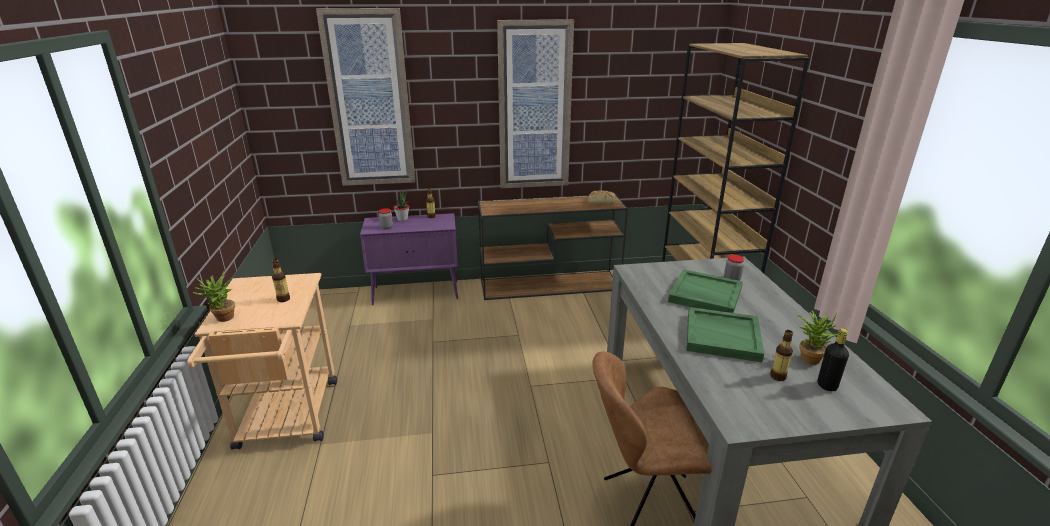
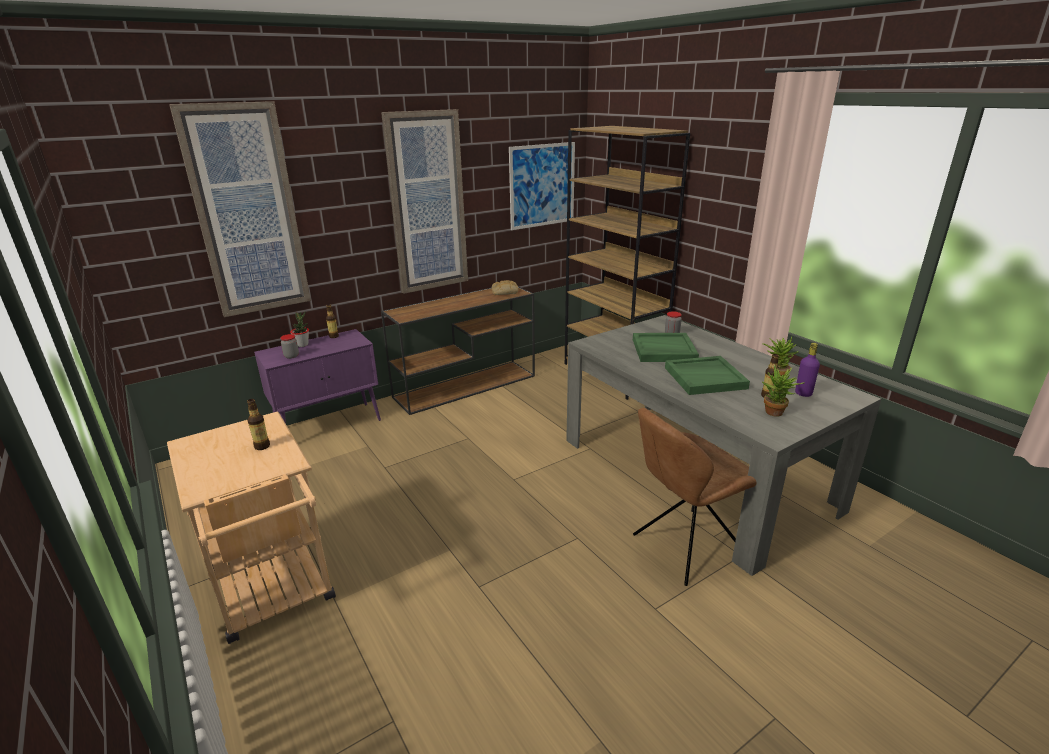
camera: 25 degrees left, 0 degrees up
(222, 319) = (205, 484): potted plant -> potted plant (775, 414)
(663, 100) = (542, 185): none -> picture
(827, 385) = (803, 393): black bottle -> purple bottle

